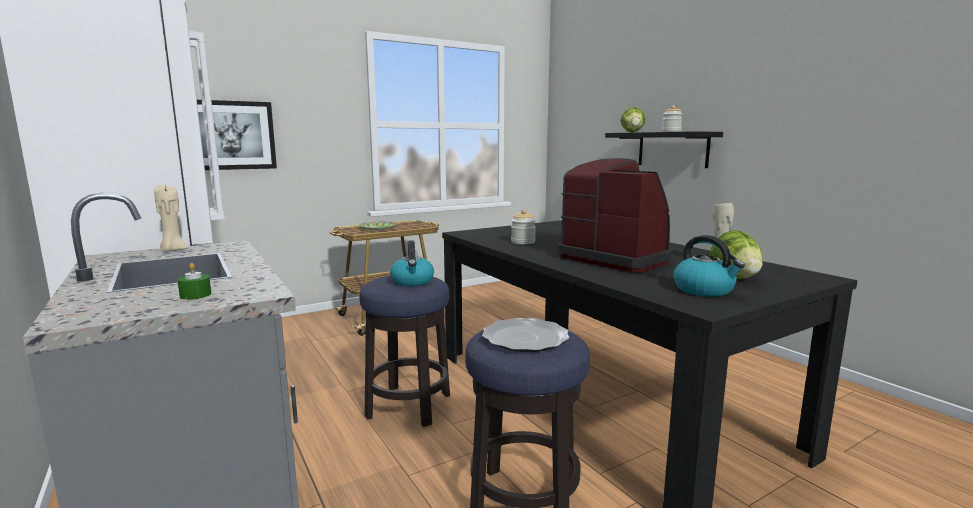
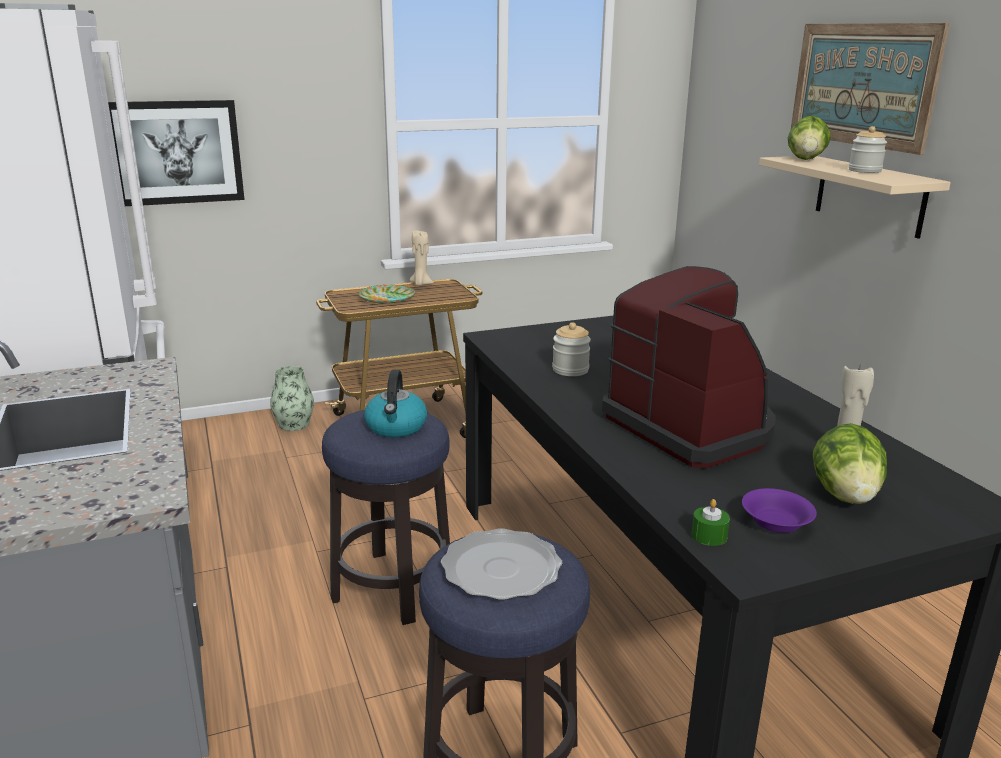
camera: 10 degrees right, 10 degrees up
(173, 250) = (74, 377): beige candle -> beige candle (421, 284)
(195, 295) = (73, 492): green candle -> green candle (709, 535)
(311, 322) = (294, 424): none -> vase
(660, 87) = (862, 84): none -> picture
(672, 149) = (869, 195): black shelf -> beige shelf
(704, 290) = (776, 523): kettle -> purple bowl

